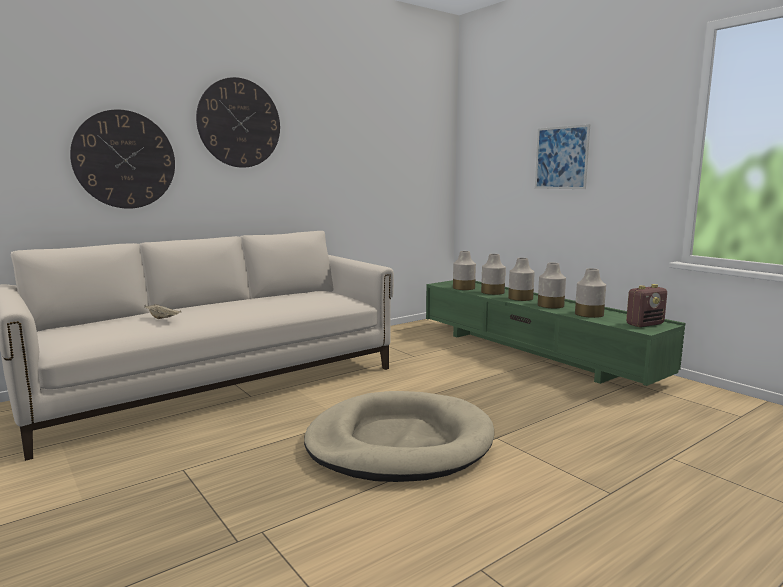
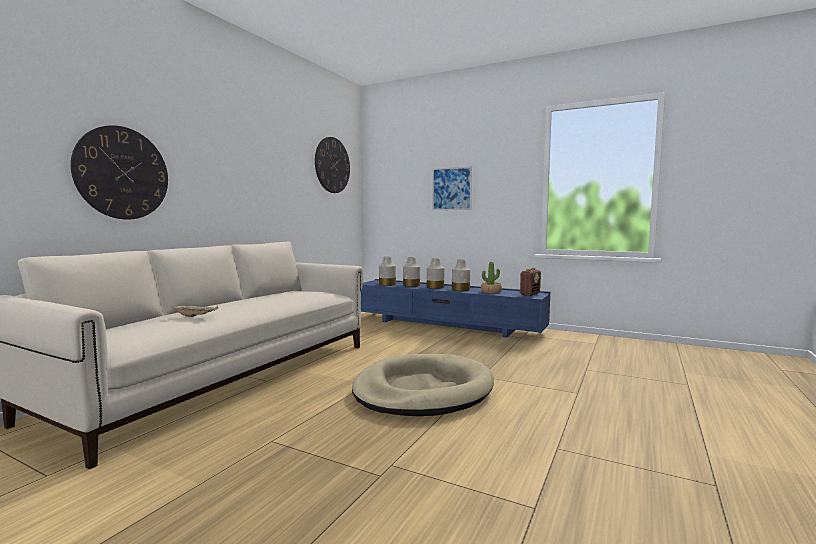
camera: 25 degrees left, 5 degrees down
(239, 123) = (219, 149): wall clock -> wall clock (332, 165)
(533, 352) = (447, 325): green tv stand -> blue tv stand
(589, 314) = (491, 292): beige vase -> potted plant

